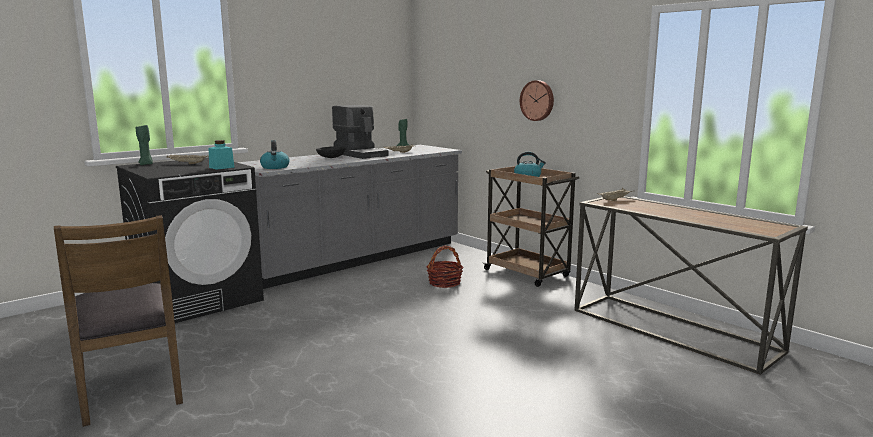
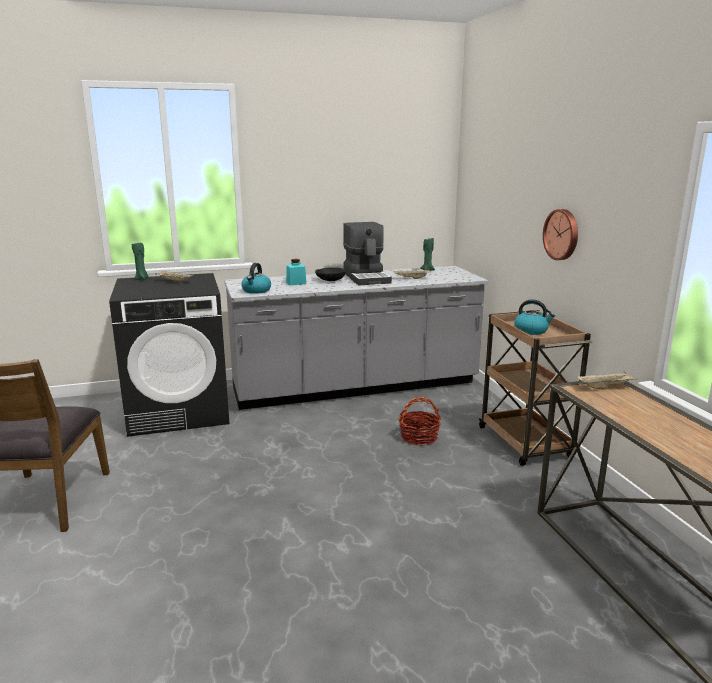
camera: 25 degrees right, 5 degrees up
(221, 167) = (191, 291): turquoise jar -> turquoise jar (296, 283)

